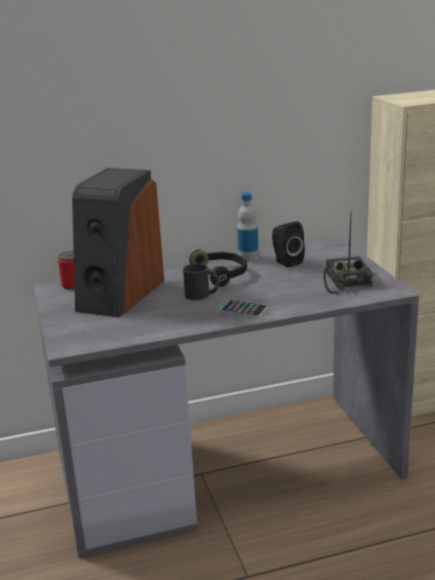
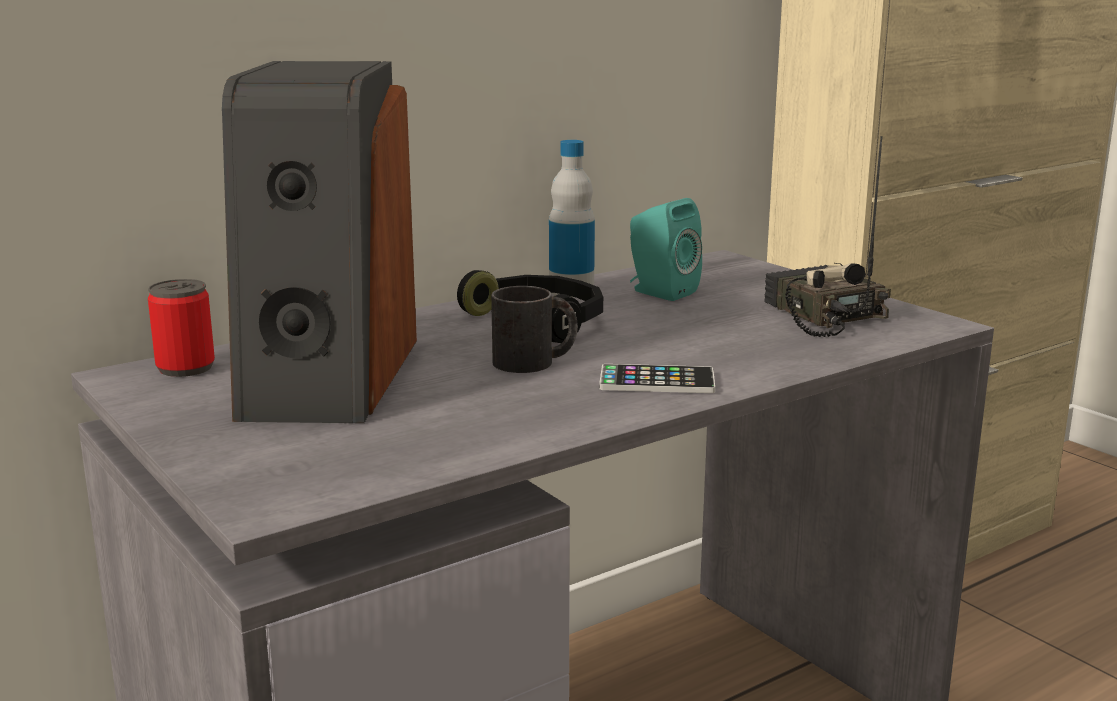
camera: 20 degrees left, 5 degrees down
(286, 262) = (659, 292): black speaker -> turquoise speaker

